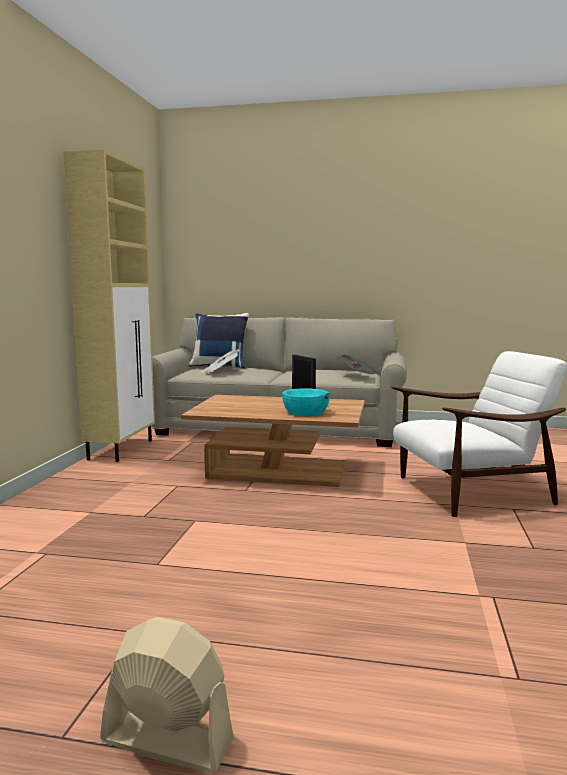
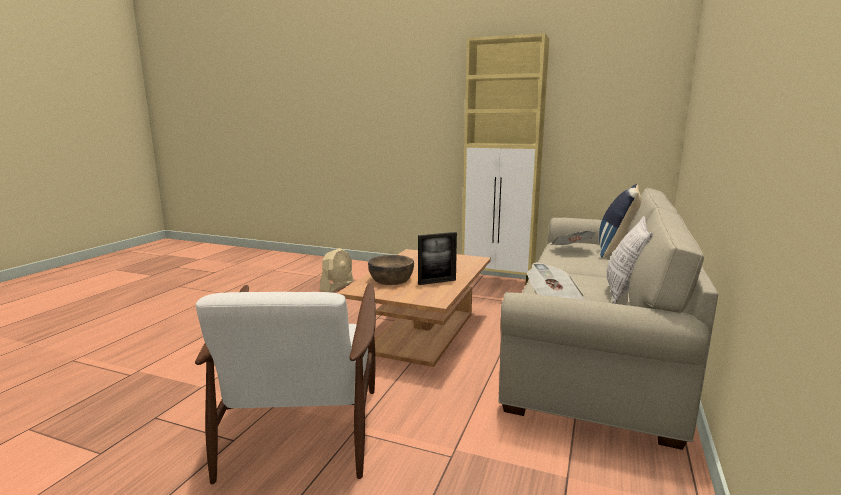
camera: 100 degrees right, 5 degrees up
(166, 740) = (155, 297): beige fan -> beige fan (337, 286)
(305, 412) = (391, 279): turquoise bowl -> brown bowl
(326, 369) = (623, 293): none -> pillow

